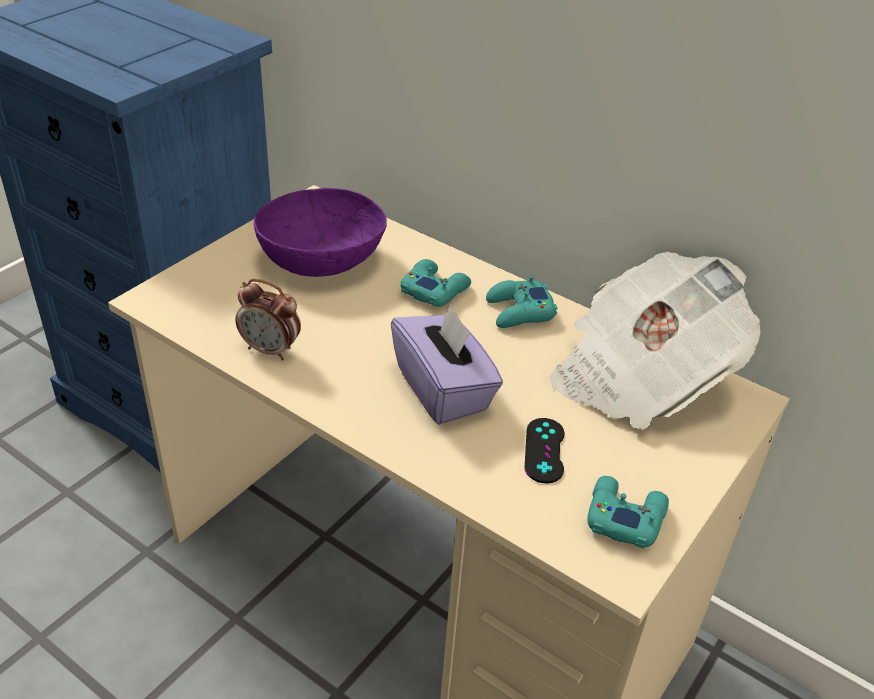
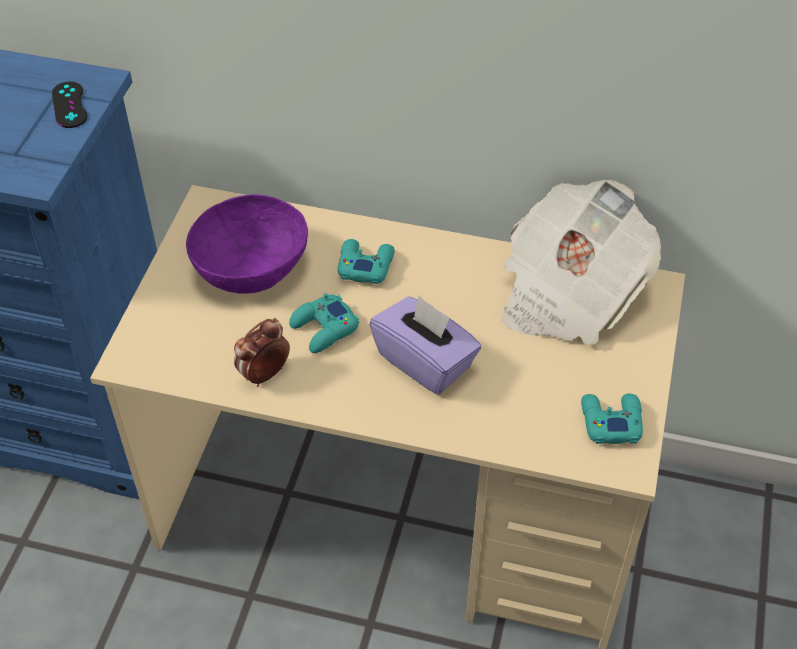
camera: 20 degrees left, 10 degrees up
(271, 350) = (264, 374): alarm clock -> alarm clock turned 135 degrees clockwise
(519, 311) = (446, 263): turquoise game controller -> turquoise game controller (324, 329)
(544, 450) = (528, 387): black game controller -> black game controller (69, 105)

